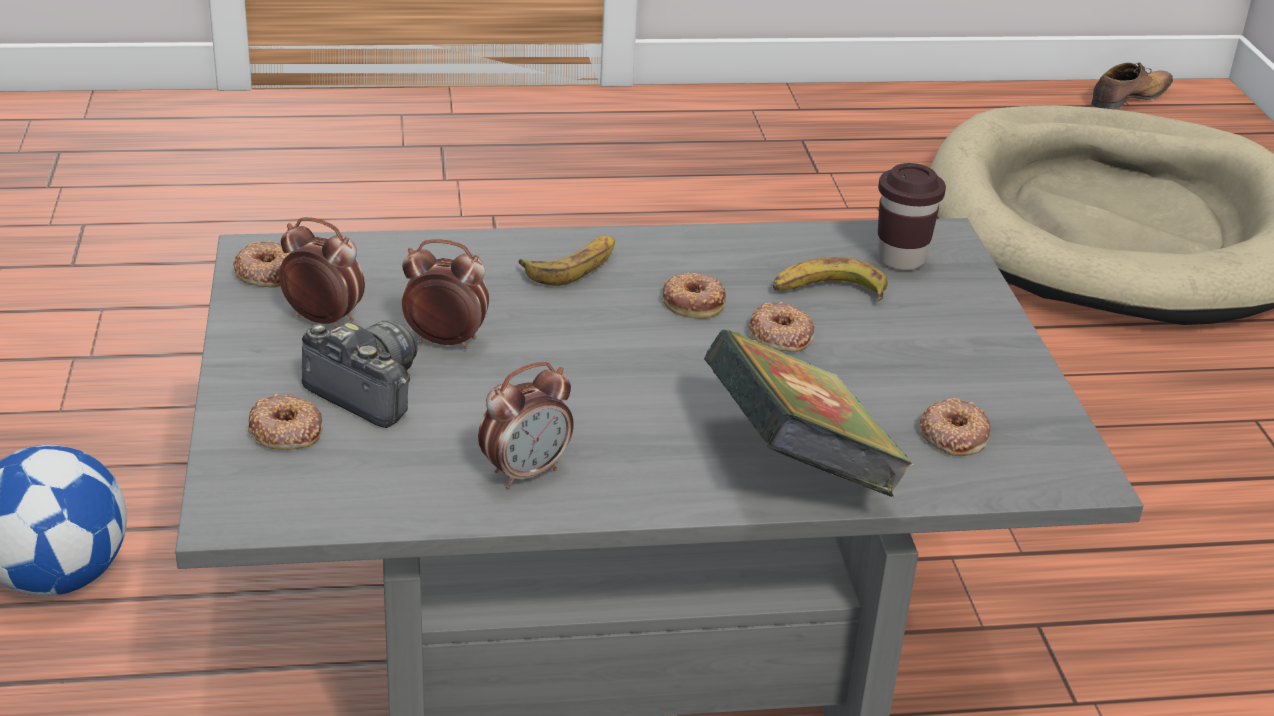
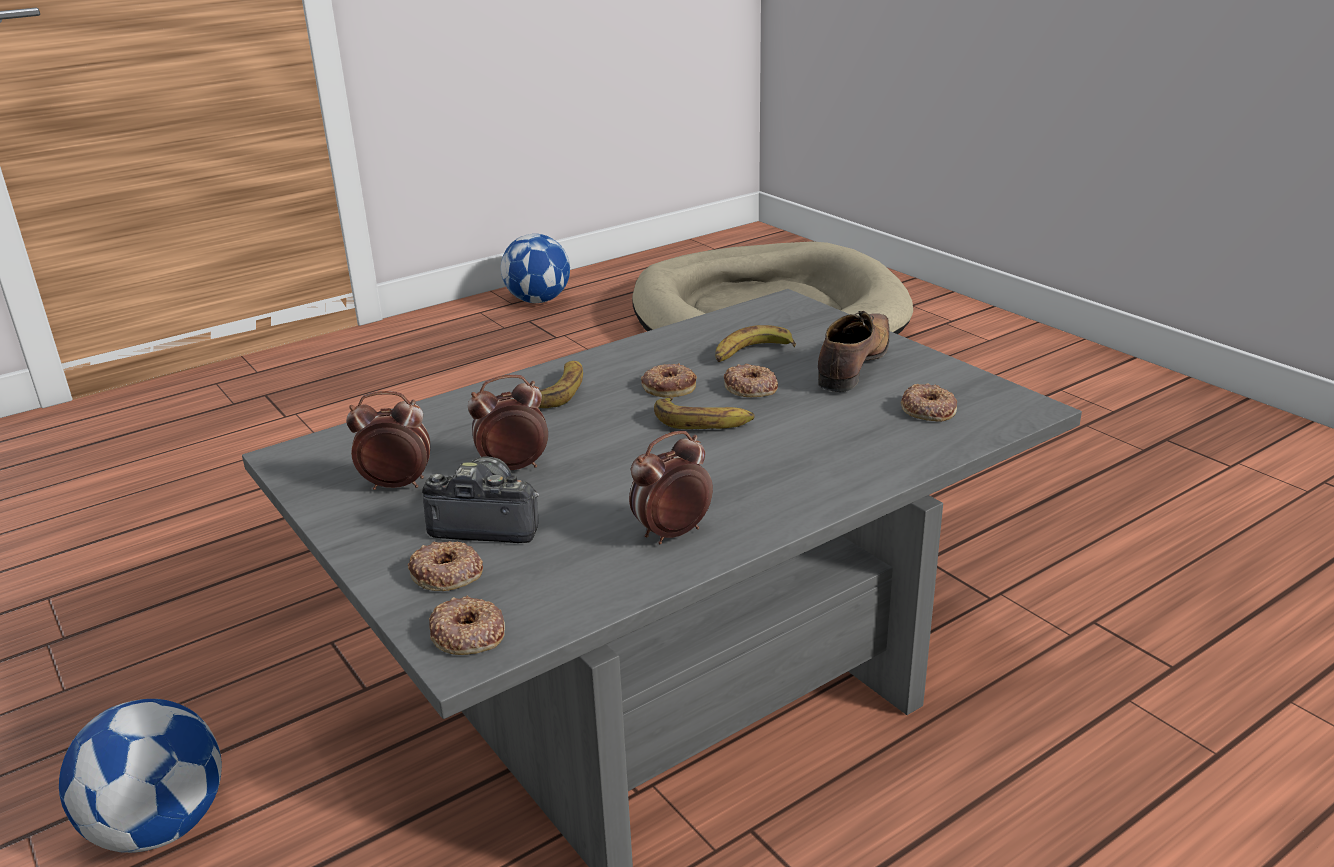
camera: 25 degrees left, 5 degrees down
(266, 272) = (312, 467): donut -> donut (467, 634)
(526, 472) = (672, 534): alarm clock -> alarm clock turned 150 degrees counterclockwise
(686, 358) = (703, 421): none -> banana
(797, 467) = (855, 463): book -> none
(834, 114) = (538, 300): none -> football
(900, 260) = (776, 322): brown cup -> none
(1128, 99) = (711, 245): shoe -> shoe (853, 364)

